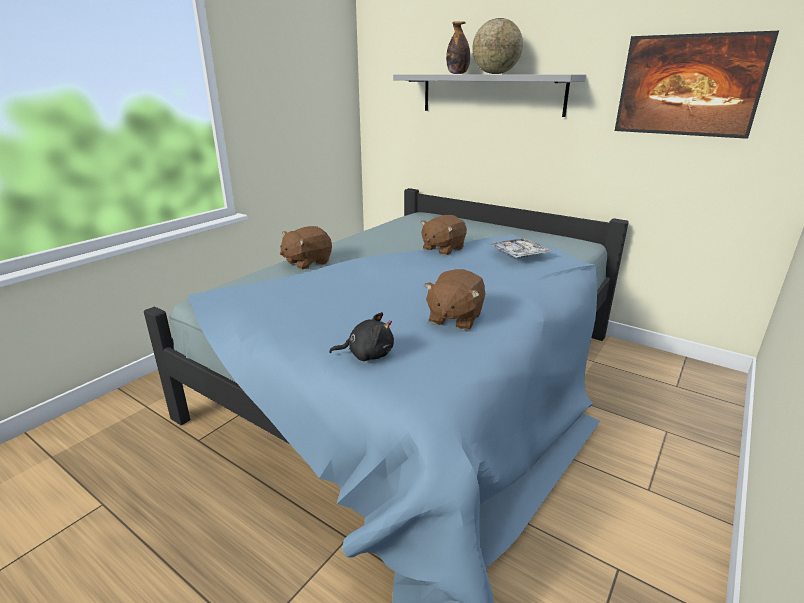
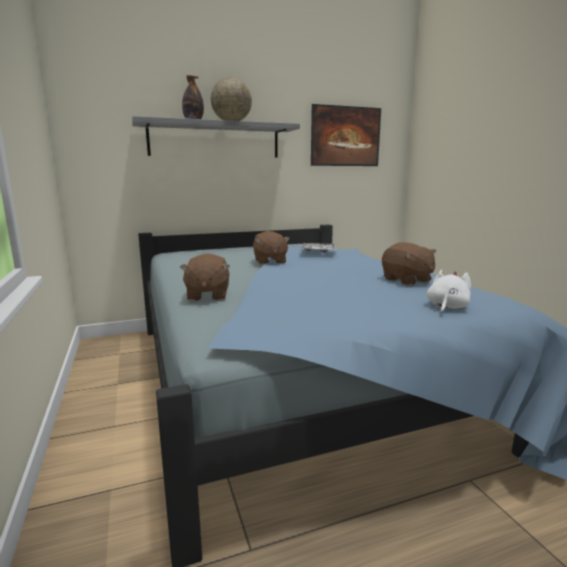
camera: 55 degrees left, 10 degrees down
(367, 354) = (446, 307): black plush toy -> white plush toy

